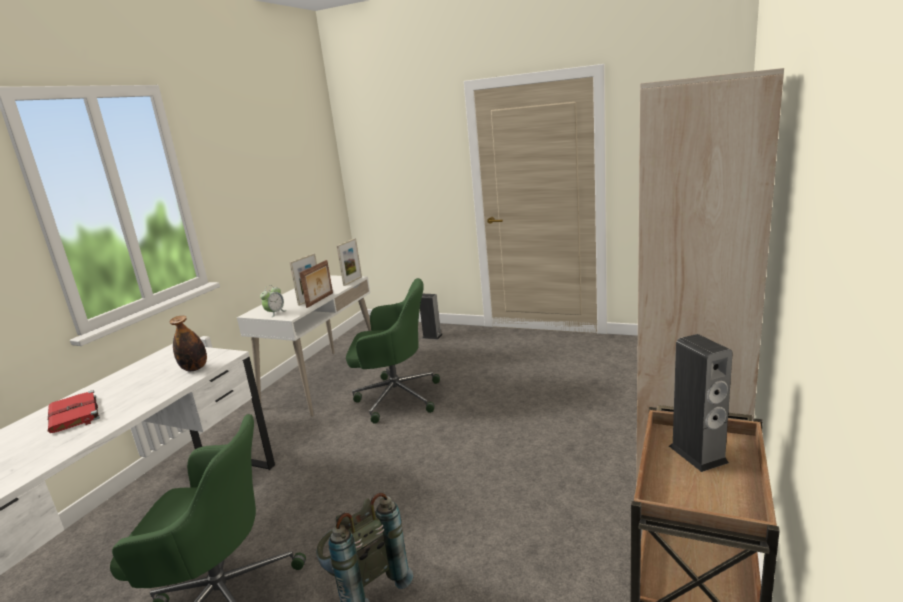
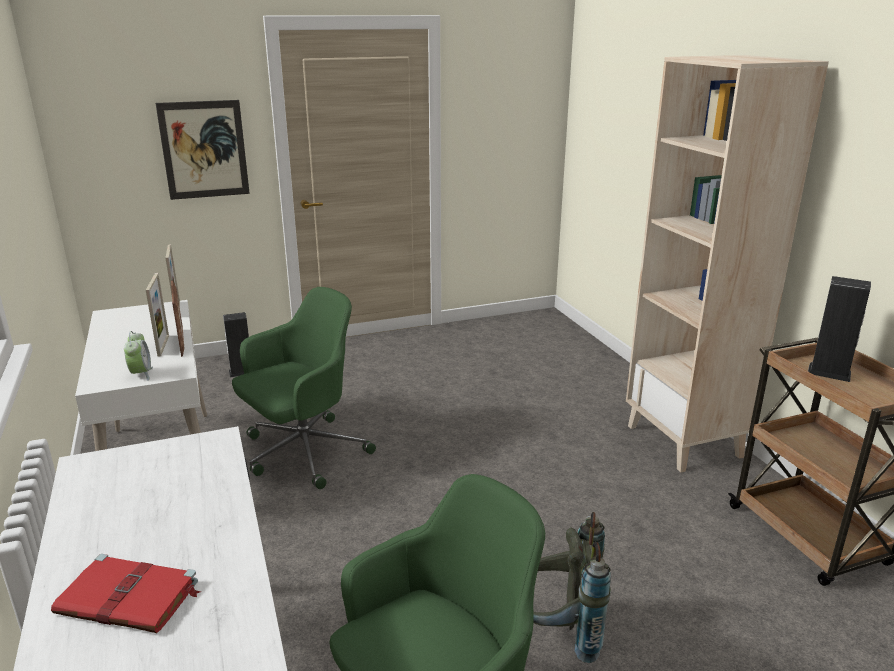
camera: 45 degrees left, 5 degrees up
(194, 368) = (202, 471): bottle -> none
(426, 177) = (204, 150): none -> picture

